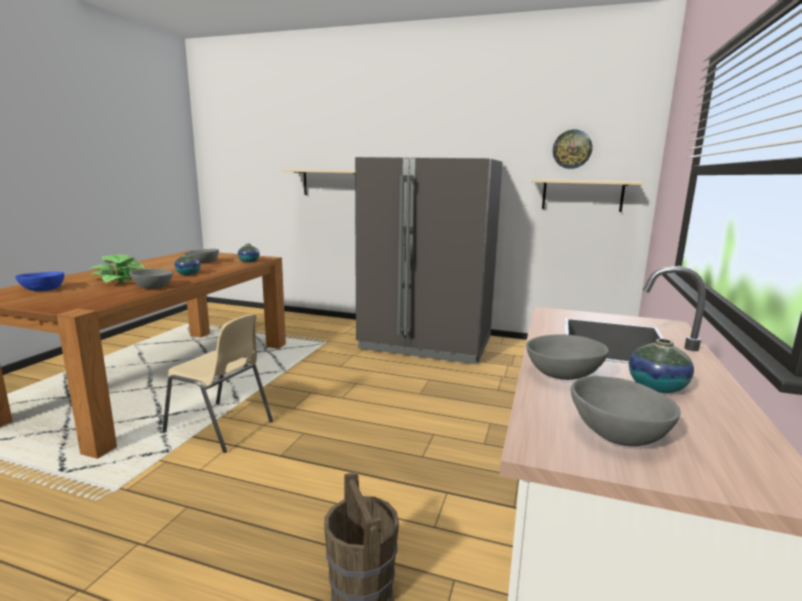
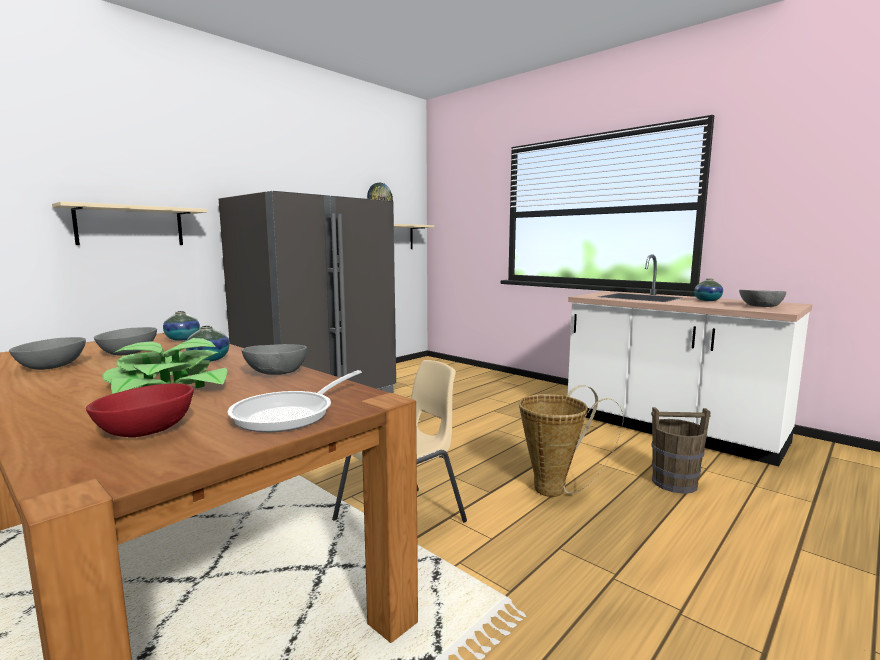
camera: 65 degrees left, 5 degrees down
(43, 290) = (148, 431): blue bowl -> red bowl
(57, 302) = (291, 414): none -> frying pan
(301, 492) = (557, 489): none -> basket
(564, 374) = (695, 304): grey bowl -> grey bowl (53, 367)

